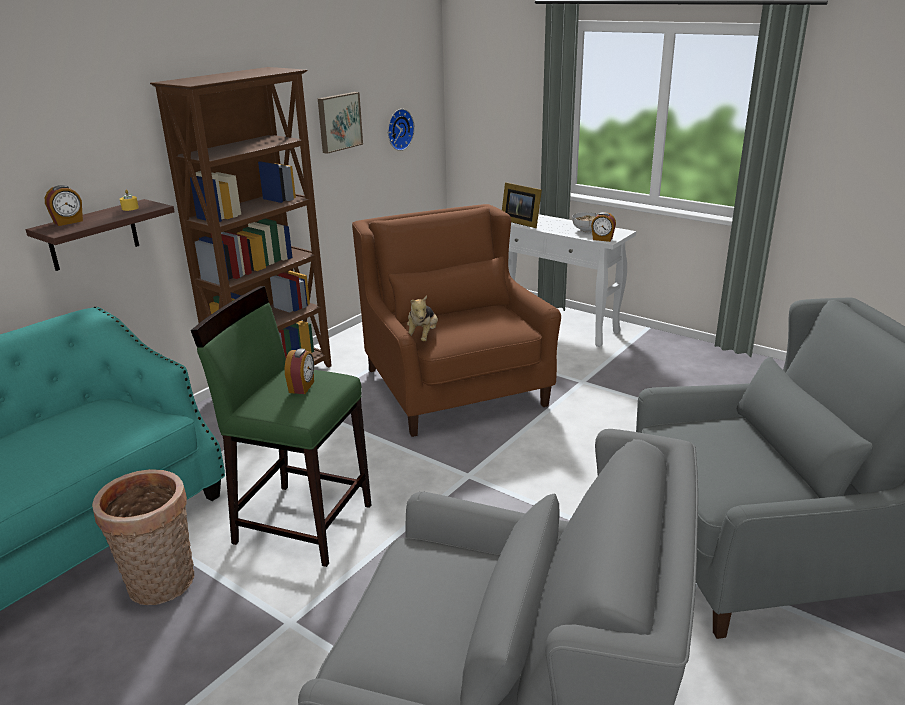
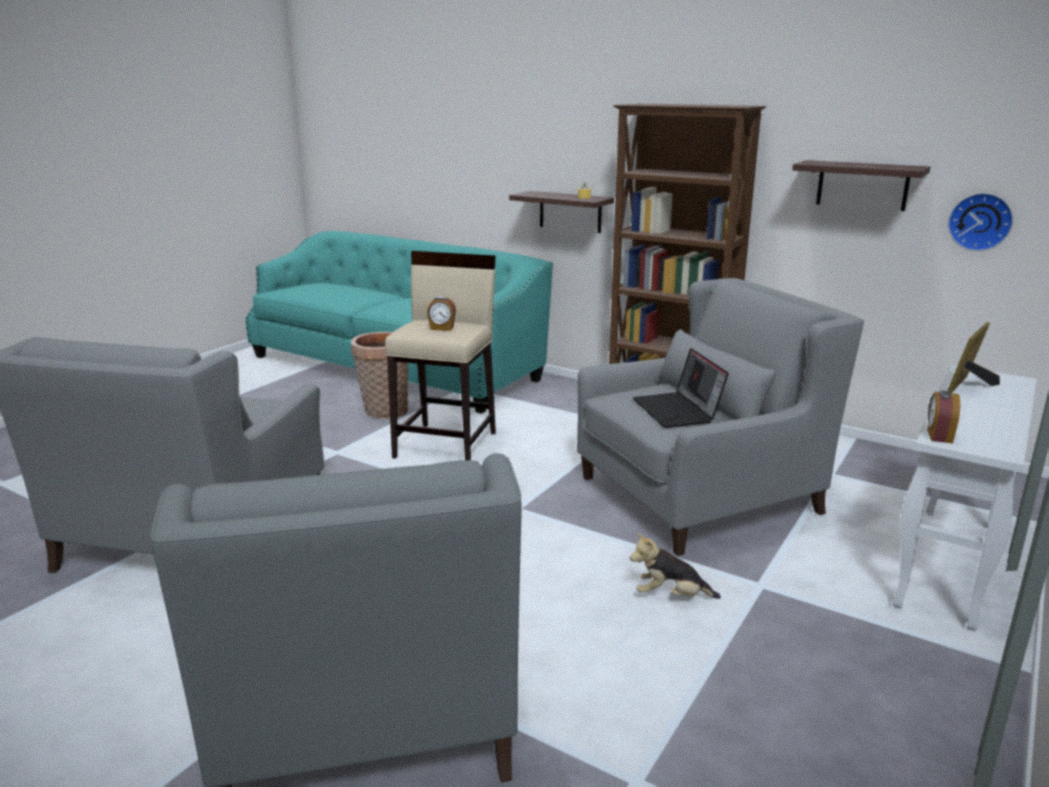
camera: 85 degrees right, 5 degrees down
(68, 222) = (545, 193): alarm clock -> none
(302, 522) = (447, 444): green stool -> beige stool
(338, 122) = (862, 185): picture -> shelf
(423, 337) = (624, 390): plush toy -> plush toy (670, 596)
(454, 387) = (698, 495): brown armchair -> grey armchair
(477, 320) = (678, 411): none -> laptop
(587, 230) = (979, 427): bowl -> none

